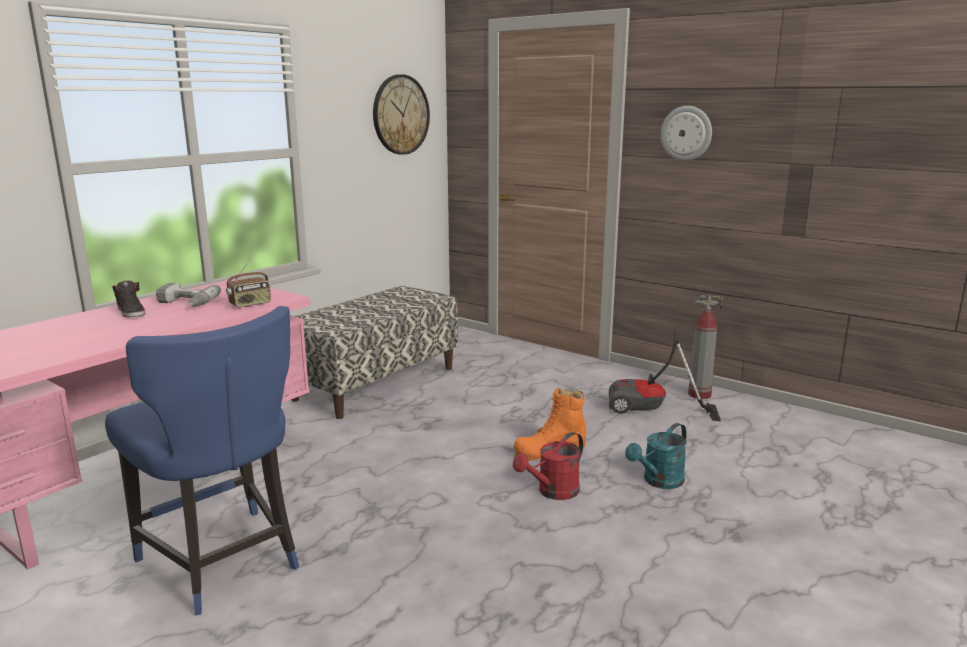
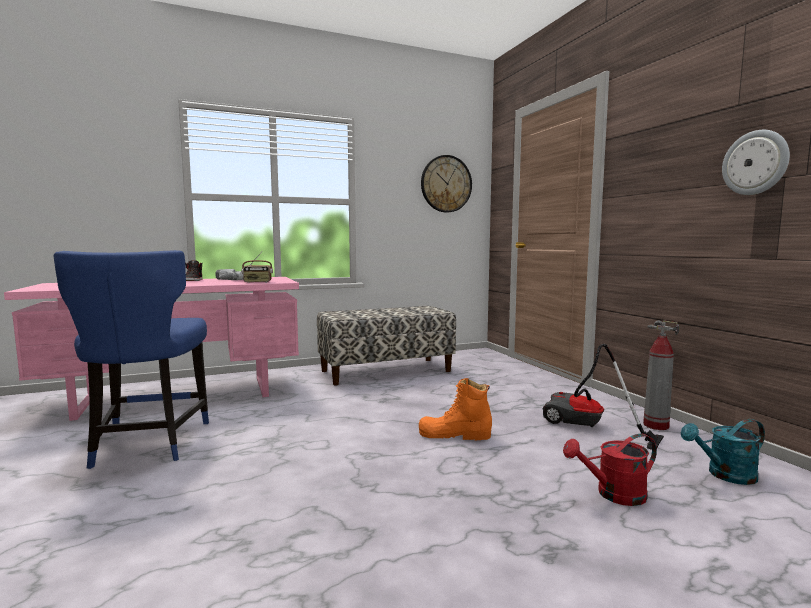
camera: 30 degrees right, 10 degrees down
(553, 492) = (414, 464): red watering can -> red watering can (613, 495)
(659, 482) = (524, 482): turquoise watering can -> turquoise watering can (725, 475)
(686, 133) = (654, 168): wall clock -> wall clock (755, 163)

